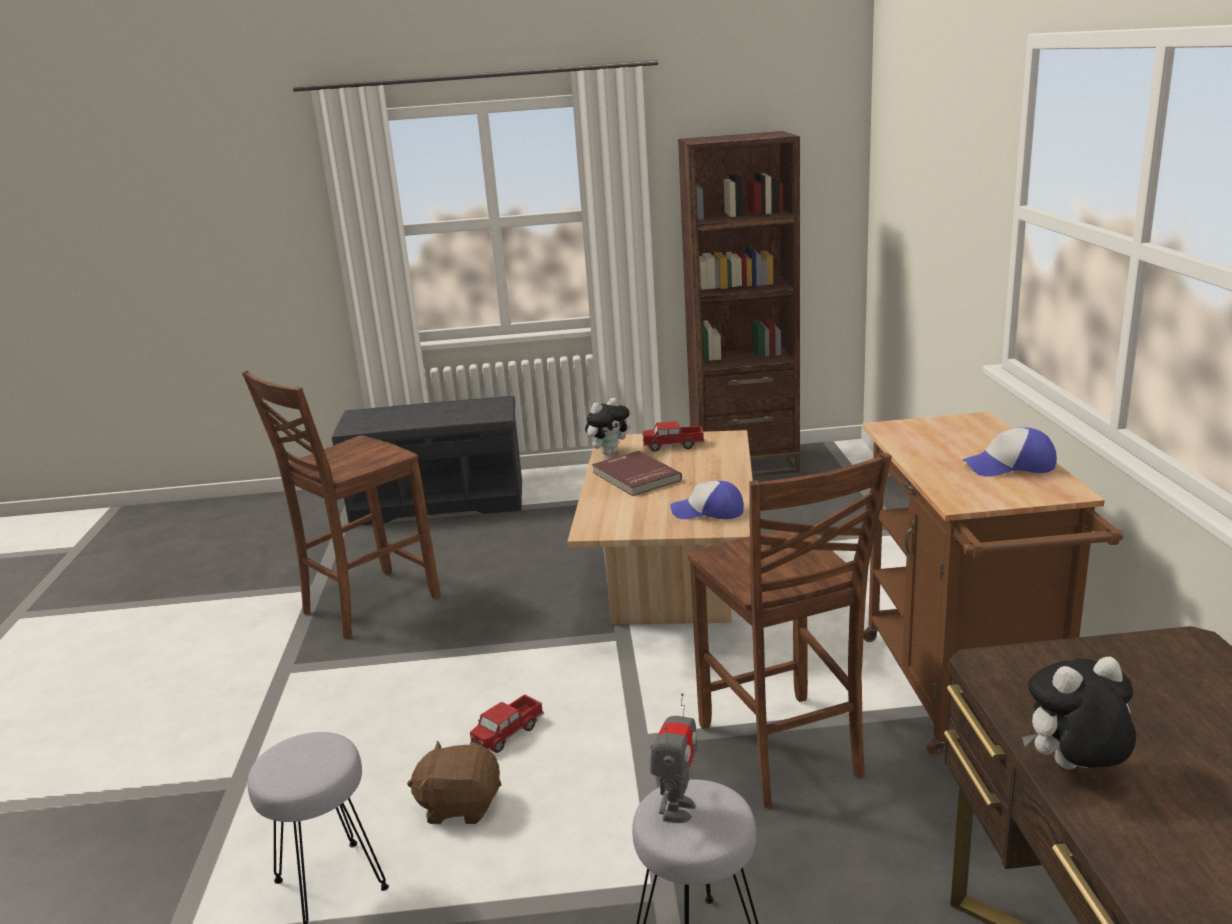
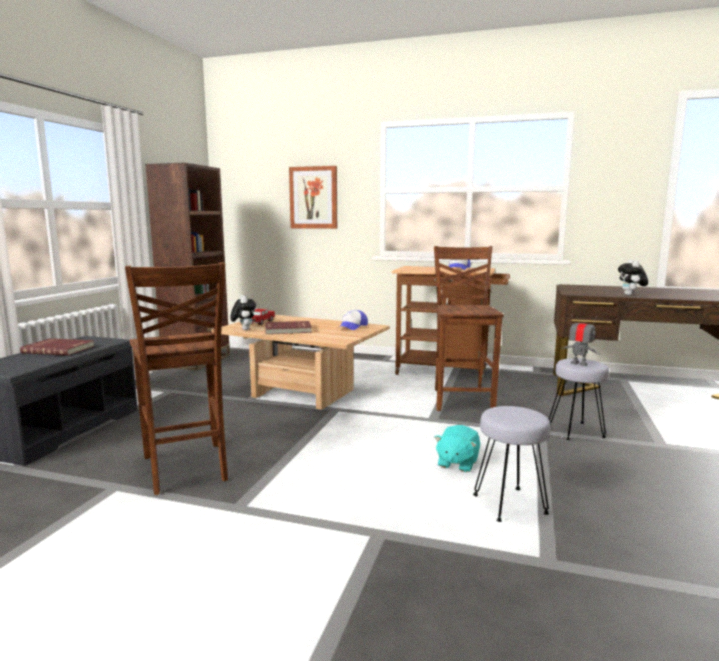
camera: 70 degrees left, 10 degrees down
(440, 411) = (59, 349): none -> red book
(460, 805) = (457, 463): brown plush toy -> turquoise plush toy
(507, 733) = (400, 445): toy truck -> none
(782, 752) = (462, 399): brown chair -> brown chair turned 90 degrees counterclockwise
(947, 202) = (313, 197): none -> picture

